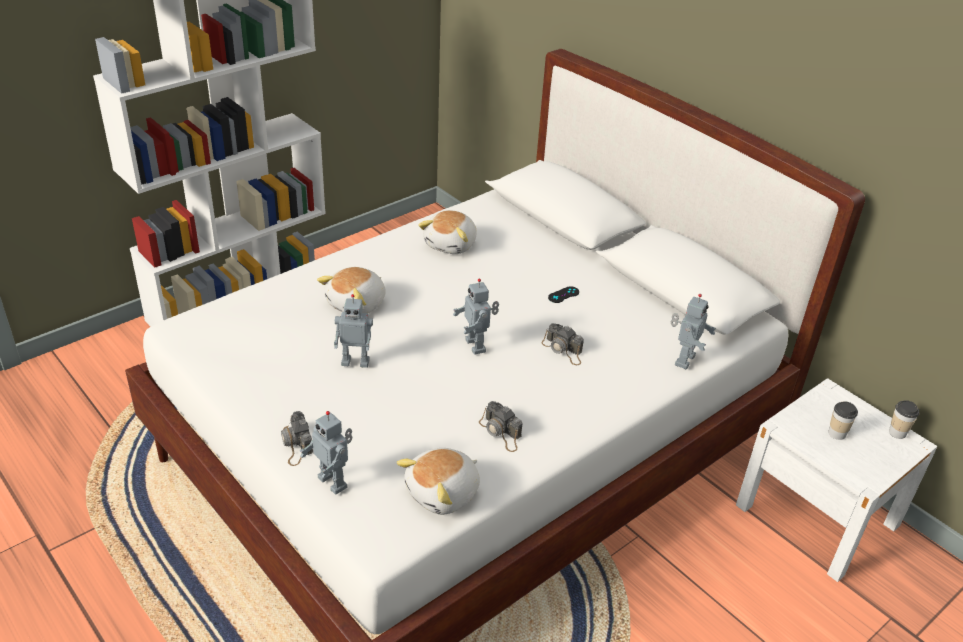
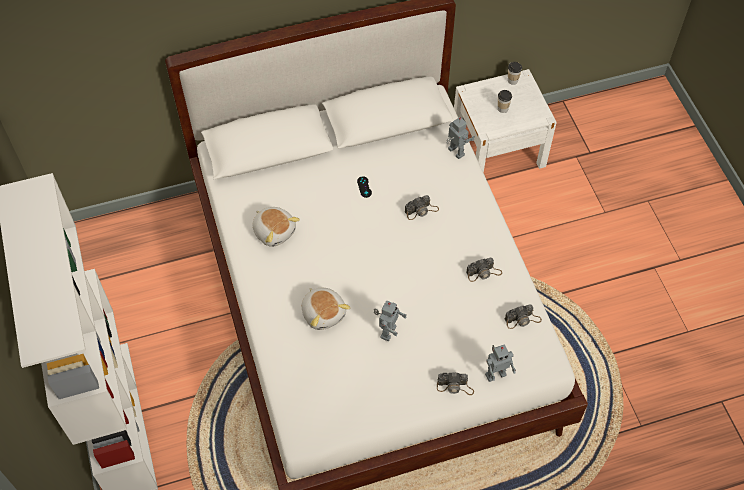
camera: 65 degrees left, 20 degrees up
(444, 493) = (522, 319): plush toy -> camera
(477, 345) = (398, 256): toy robot -> none

